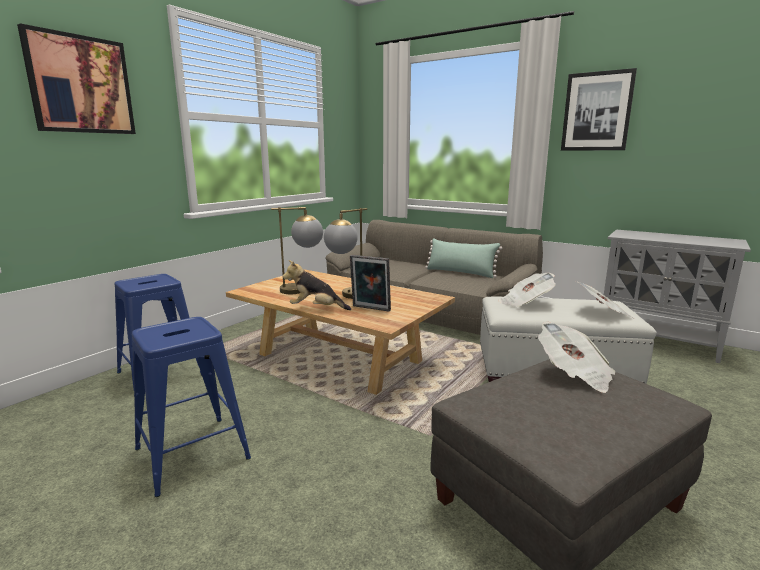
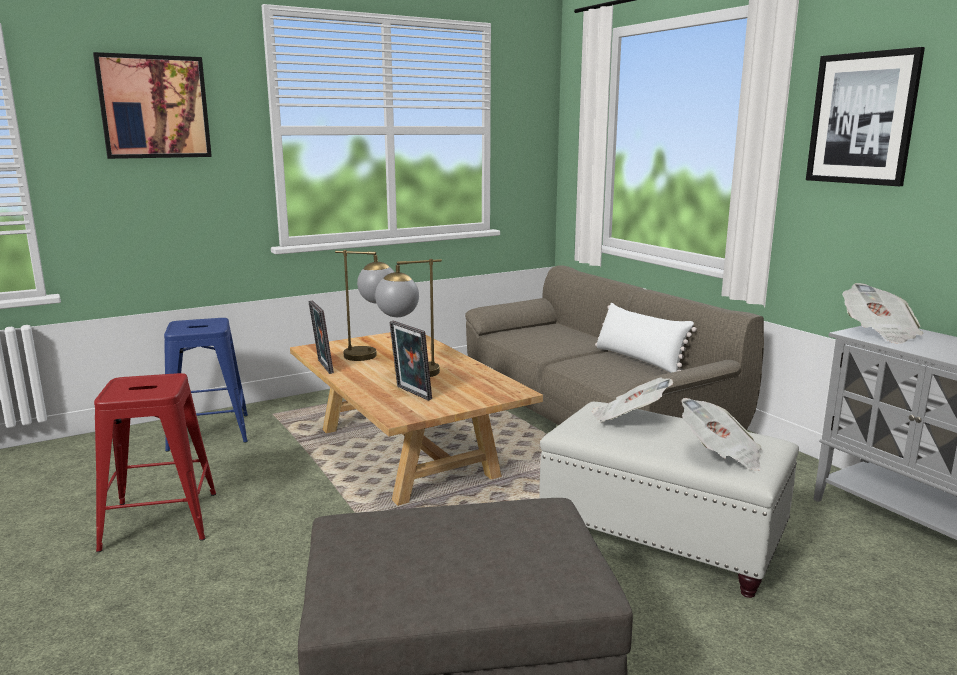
camera: 25 degrees right, 0 degrees up
(192, 454) = (160, 521): blue stool -> red stool
(275, 301) = (322, 367): none -> picture frame
(316, 309) = (352, 383): plush toy -> none
(460, 272) = (639, 359): green pillow -> white pillow
(574, 374) = (517, 523): newspaper -> newspaper (879, 333)

